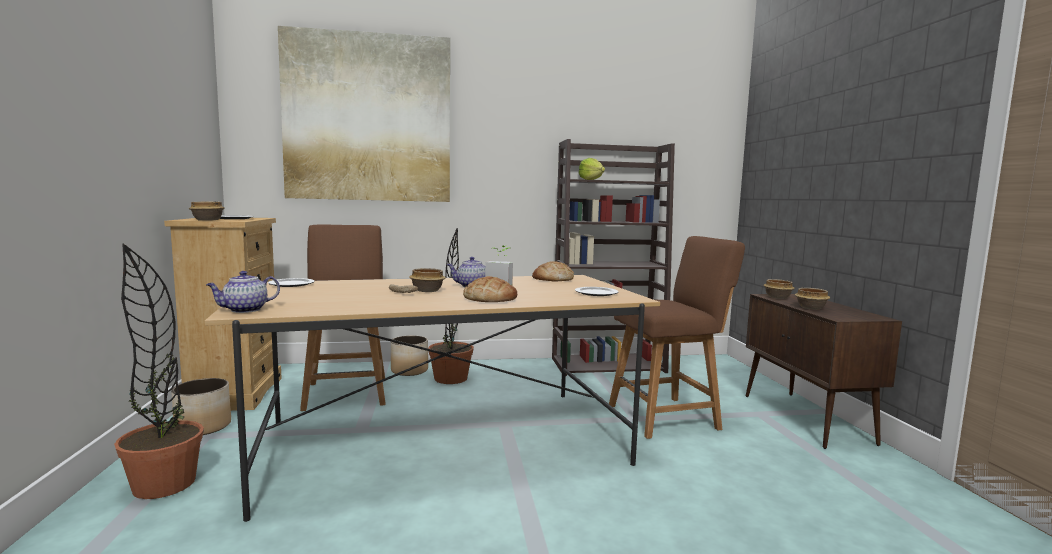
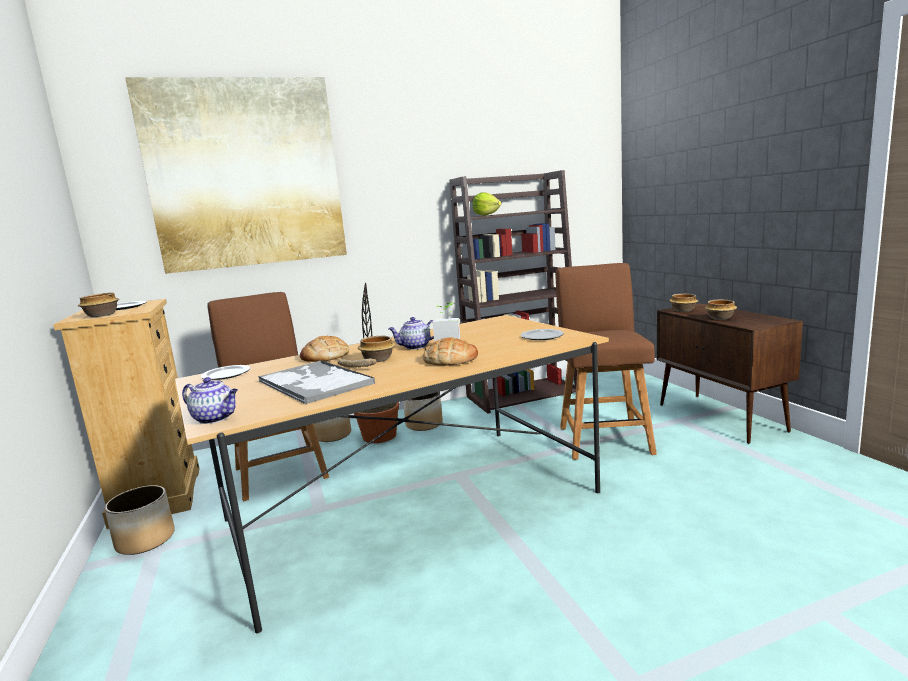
camera: 10 degrees left, 5 degrees up
(164, 485) = (143, 614): potted plant -> none
(244, 310) = (216, 418): teapot -> teapot turned 105 degrees counterclockwise
(353, 298) = (314, 382): none -> tray
(498, 375) = (424, 424): none -> planter
(552, 279) = (483, 325): bread -> bread (325, 356)
(667, 416) = (603, 438): brown chair -> brown chair turned 60 degrees counterclockwise

